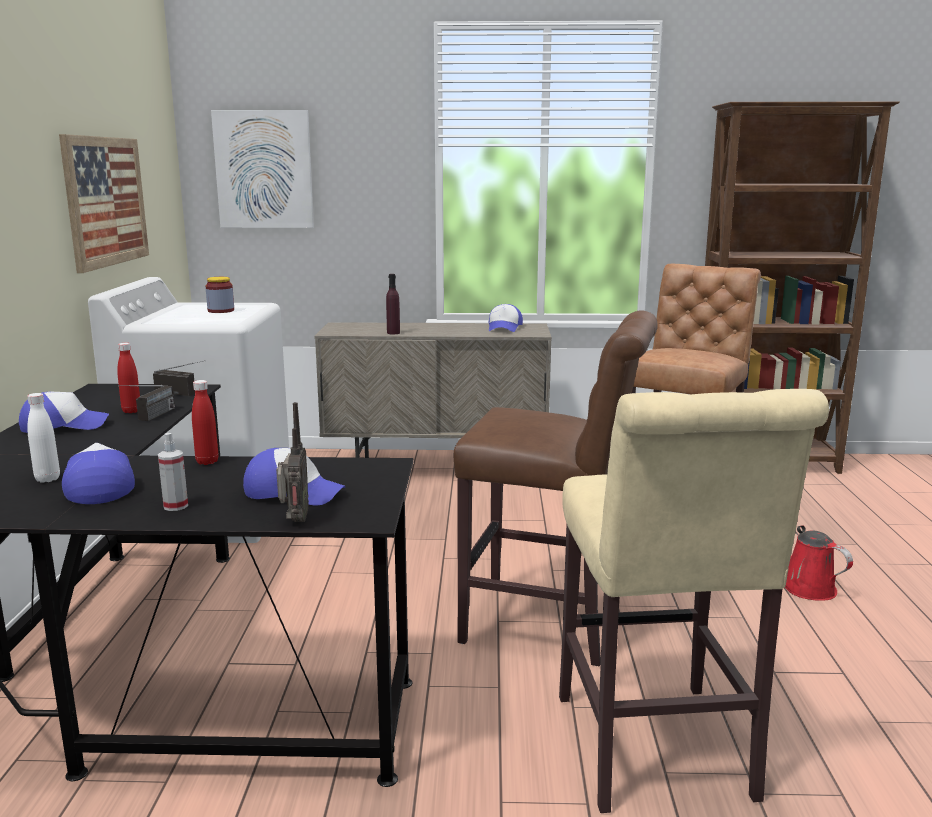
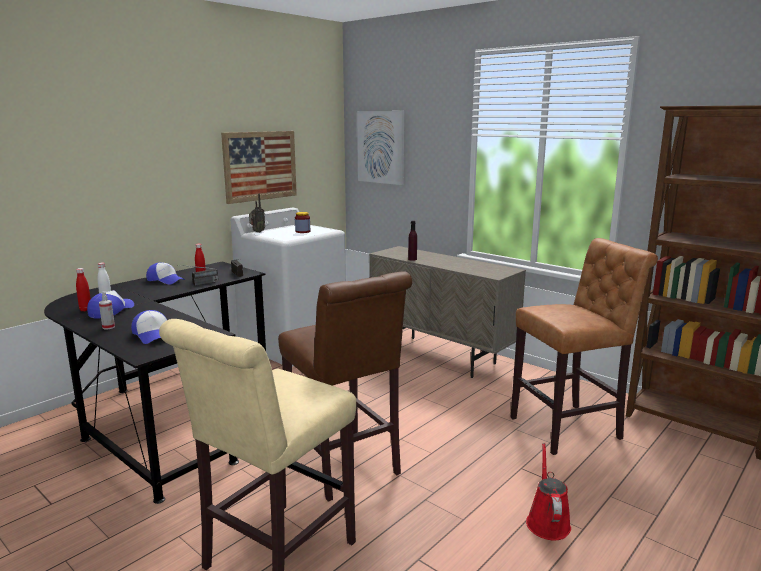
camera: 40 degrees right, 0 degrees up
(207, 462) = (164, 311): red bottle -> red bottle (85, 310)
(294, 521) = (121, 347): radio -> radio (257, 232)
(504, 328) = (487, 268): cap -> none

